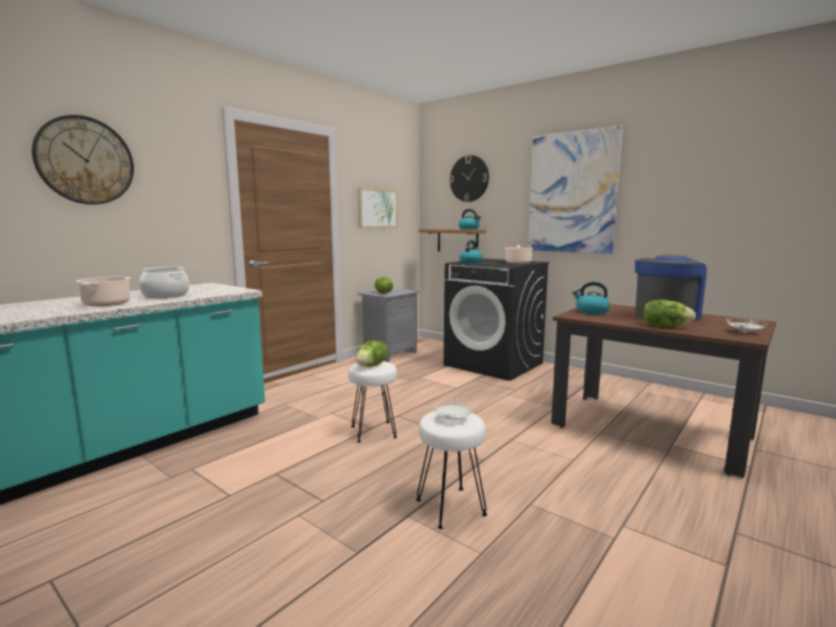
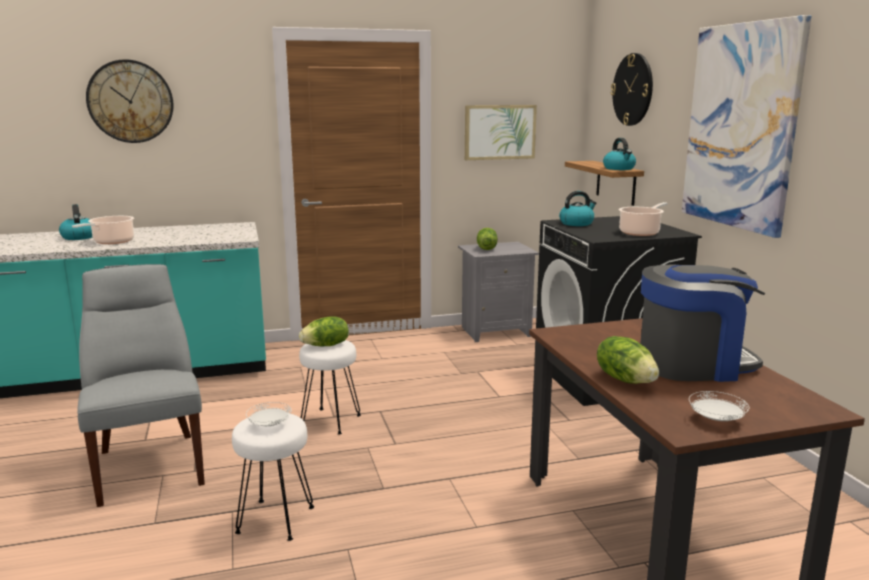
camera: 35 degrees right, 5 degrees up
(166, 295) = (174, 236): cooking pot -> none
(270, 511) = (149, 464): none -> grey chair
(591, 311) = (605, 332): kettle -> kettle (79, 237)

